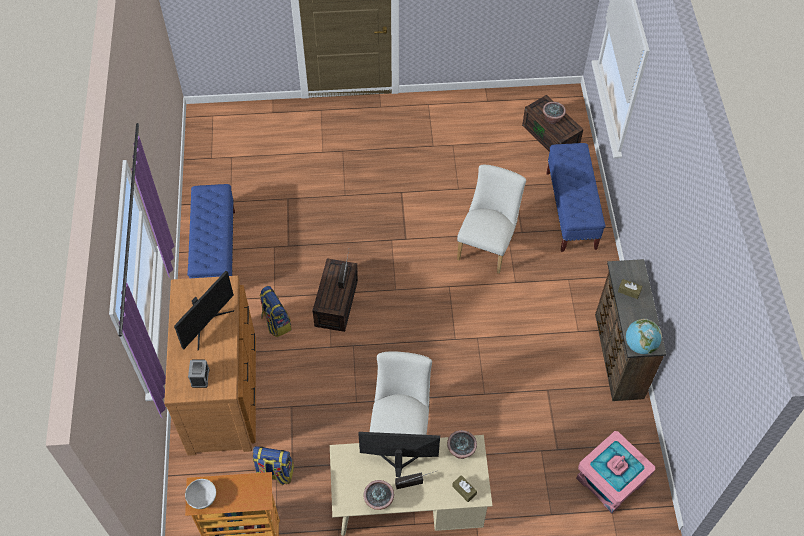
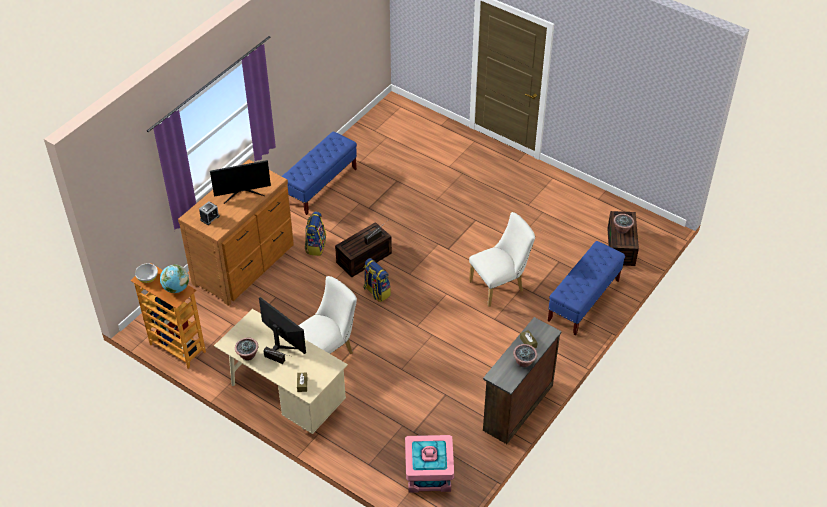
camera: 40 degrees right, 10 degrees down
(275, 473) = (229, 326): backpack -> backpack (376, 292)
(461, 450) = (324, 363): potted plant -> potted plant (524, 362)
(640, 345) = (498, 377): globe -> globe (176, 288)

